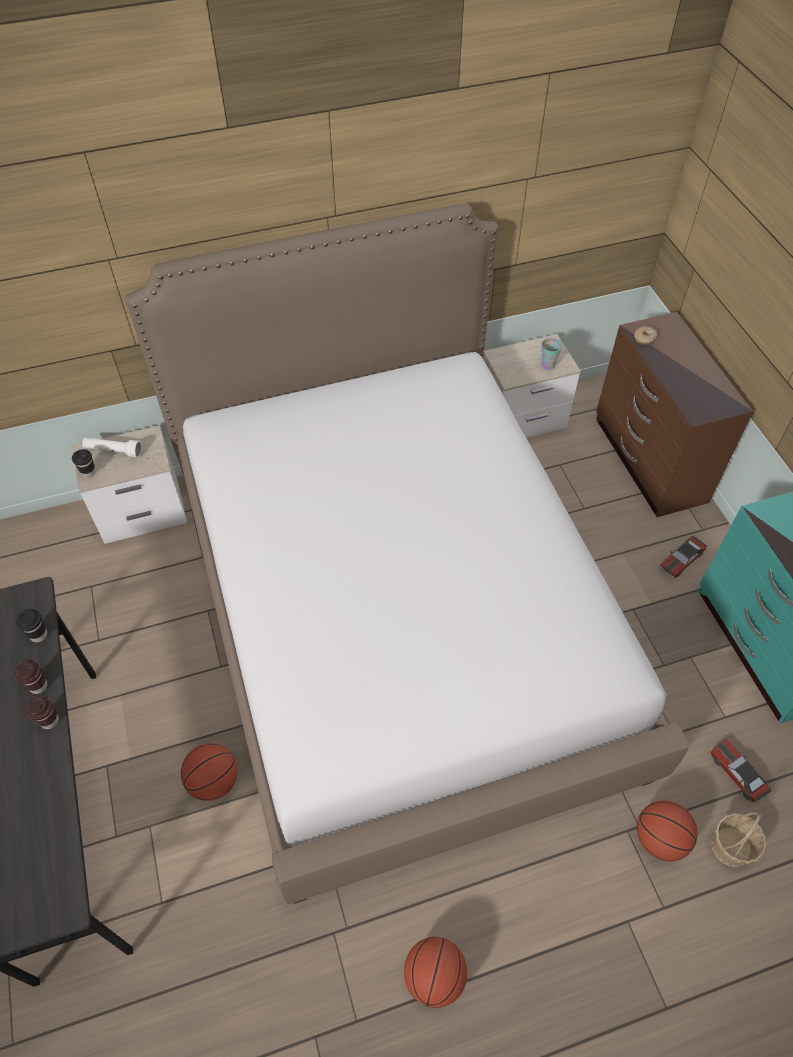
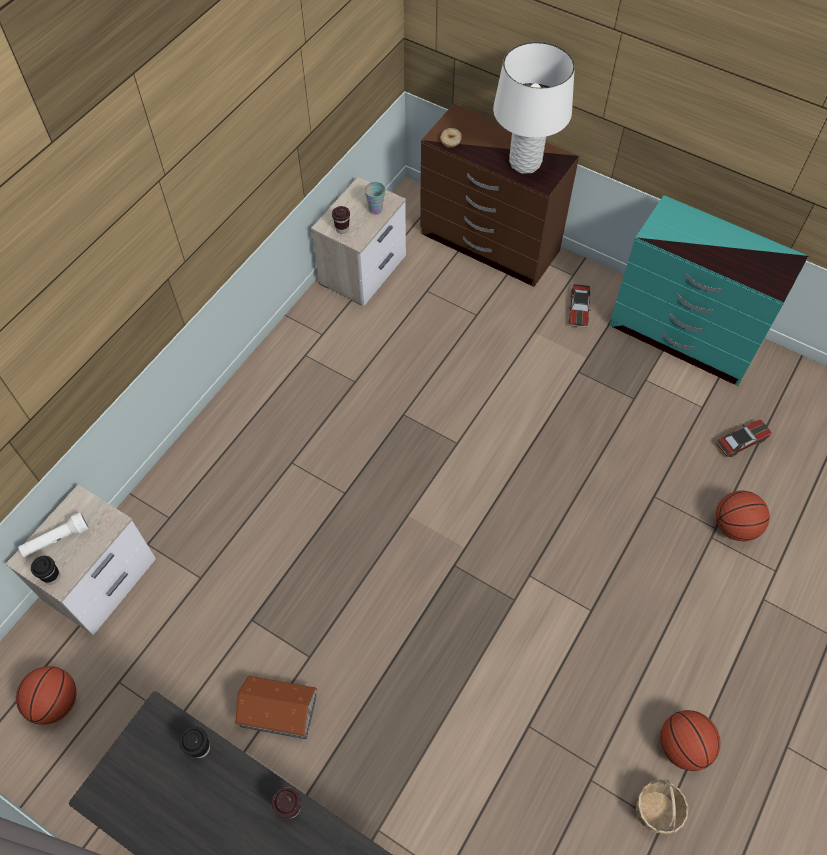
camera: 40 degrees left, 5 degrees up
(38, 686) = (248, 789): brown cup -> brown cup (342, 229)
(166, 685) = (278, 710): none -> toy house
(214, 781) = (395, 750): basketball -> basketball (55, 702)
(396, 615) = (413, 504): bed -> none
(694, 390) = (525, 163): none -> white table lamp
(731, 846) = (779, 495): basket -> basket (656, 811)
(737, 773) = (741, 441): toy car -> toy car turned 135 degrees clockwise

